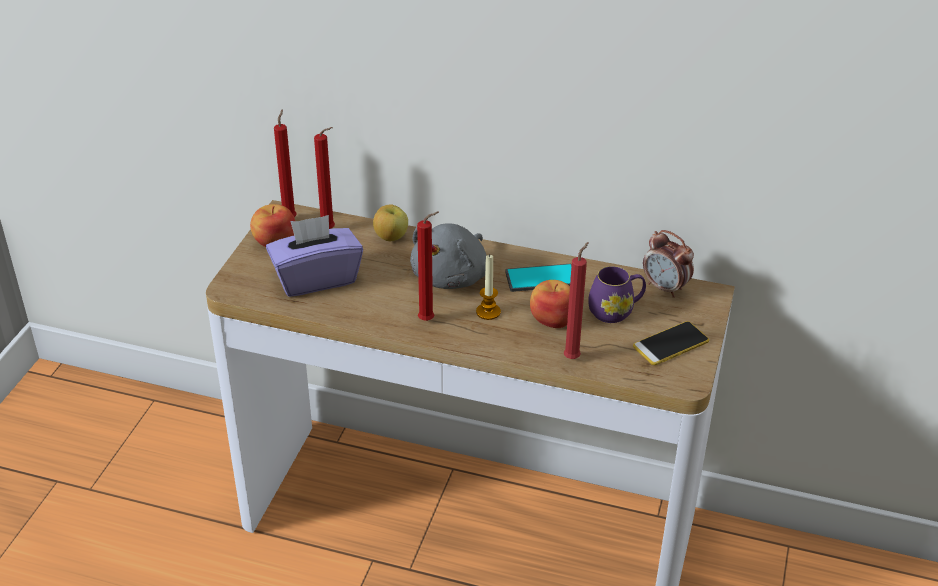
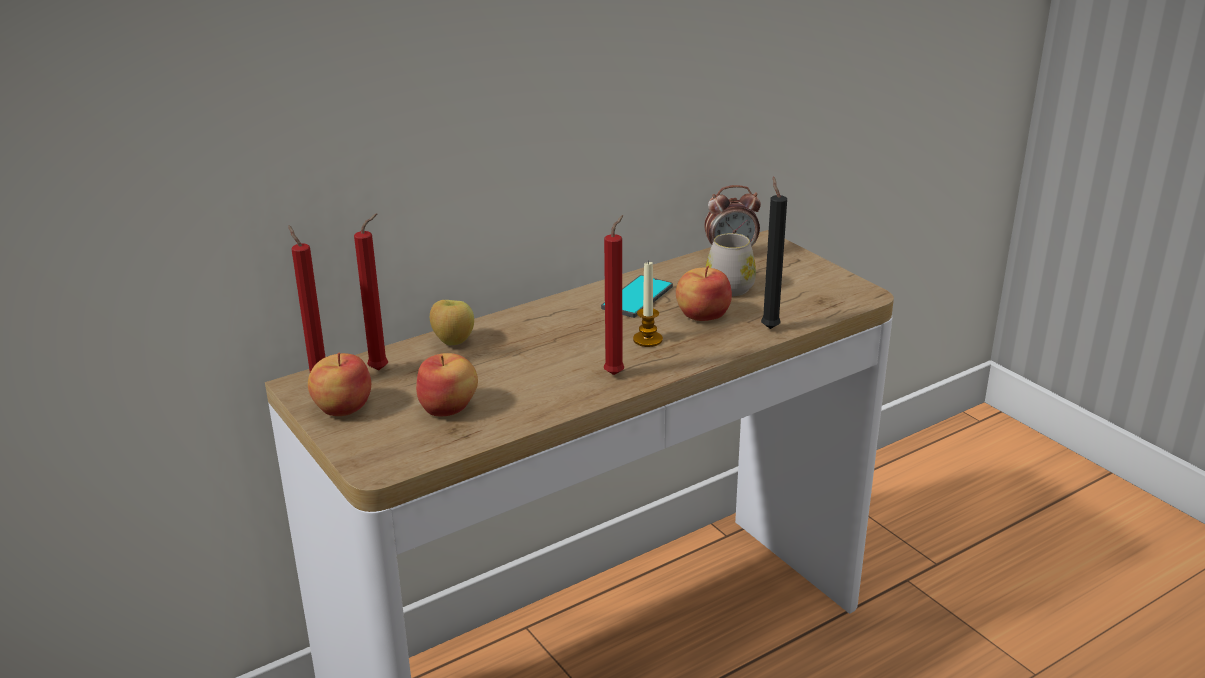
camera: 50 degrees left, 10 degrees down
(316, 278) = (449, 408): purple tissue box -> apple
(452, 276) = (567, 336): grey plush toy -> none
(573, 357) = (769, 327): red candle -> black candle
(615, 311) = (731, 285): purple mug -> white mug
(671, 344) = (808, 281): phone -> none

